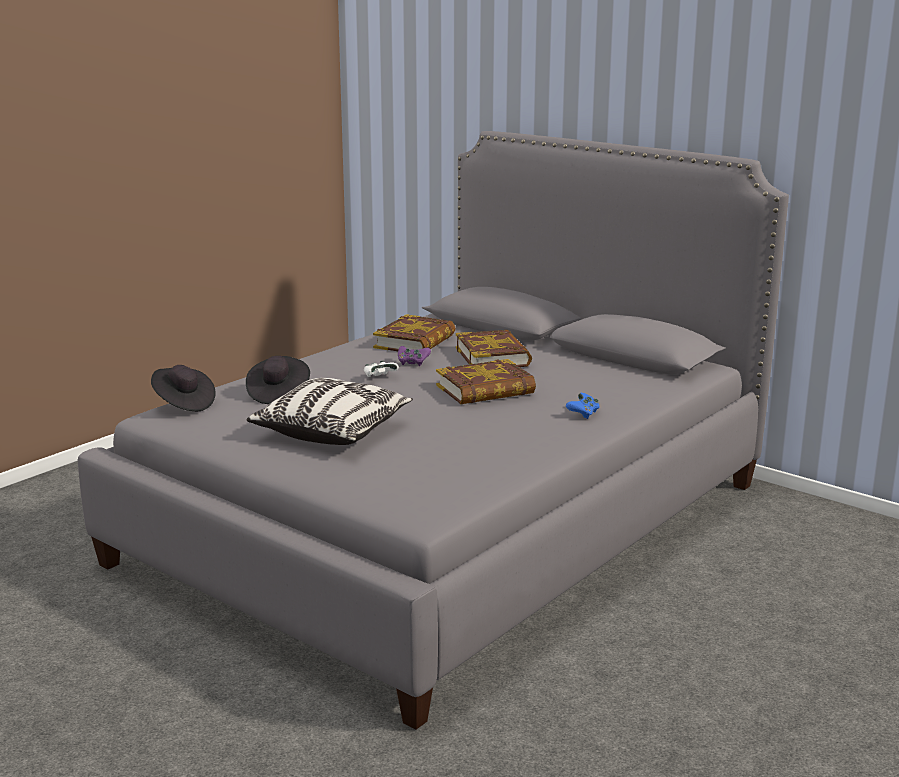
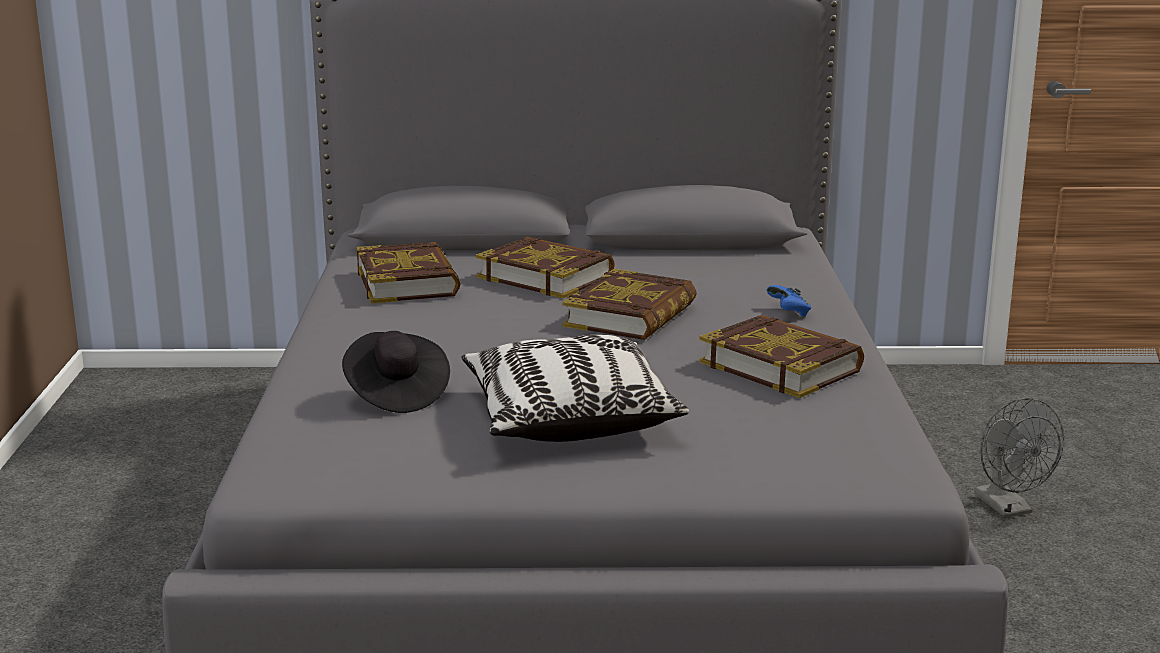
camera: 40 degrees left, 0 degrees up
(183, 403) = (283, 449): black hat -> none
(379, 377) = (471, 336): white game controller -> none
(412, 363) = (469, 308): purple game controller -> none
(502, 440) = (781, 366): none -> book
(730, 611) = (1009, 508): none -> grey fan

